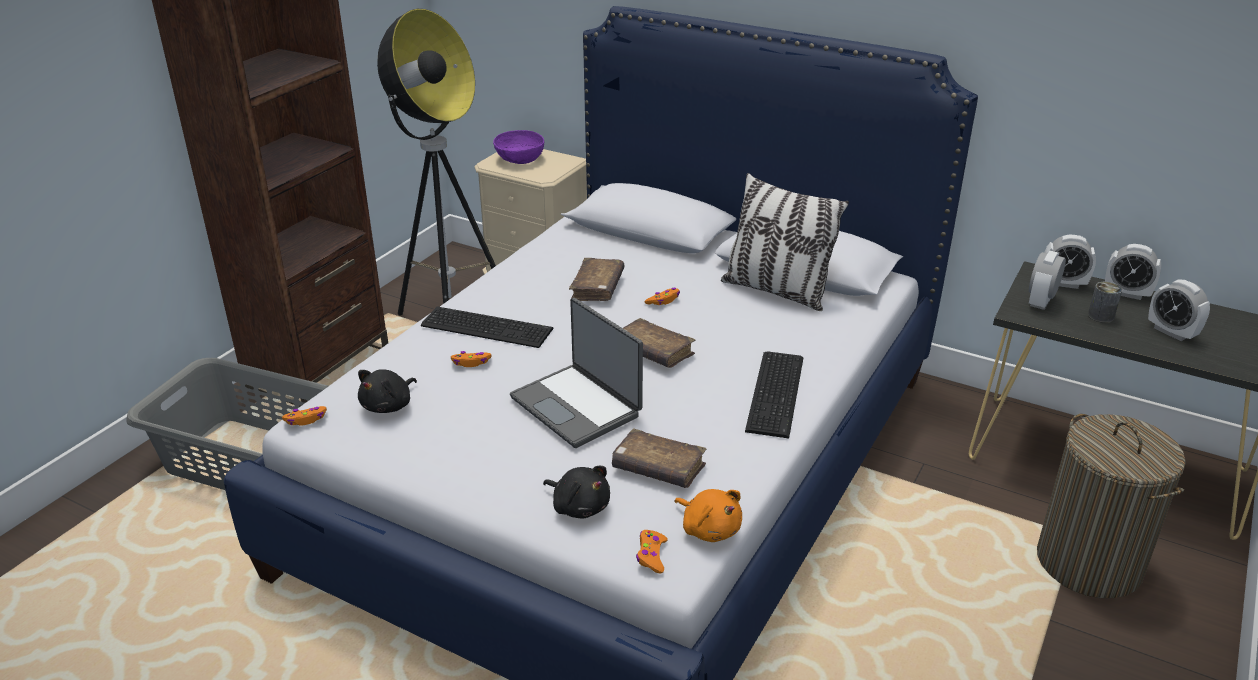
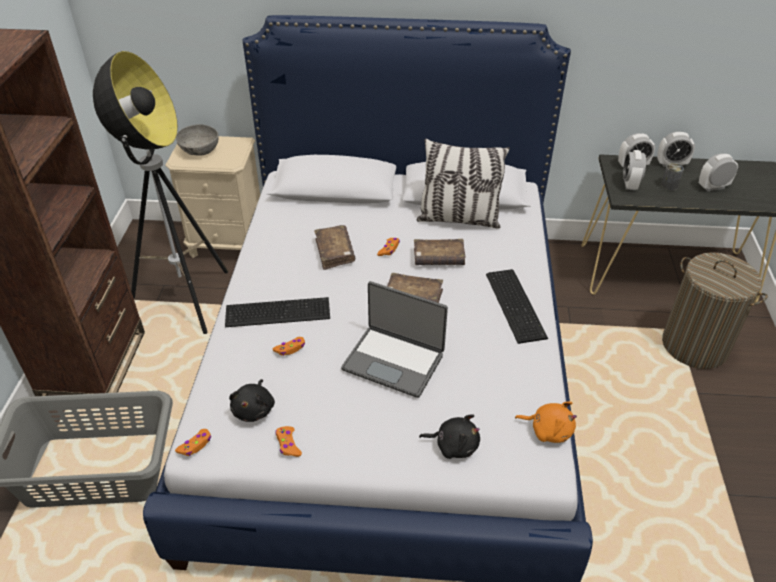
camera: 25 degrees left, 10 degrees up
(520, 159) = (199, 150): purple bowl -> grey bowl
(651, 555) = (528, 467): orange game controller -> orange game controller (288, 444)
(658, 468) = (483, 394): brown book -> brown book (438, 258)
(1171, 332) = (713, 187): alarm clock -> alarm clock turned 135 degrees clockwise

